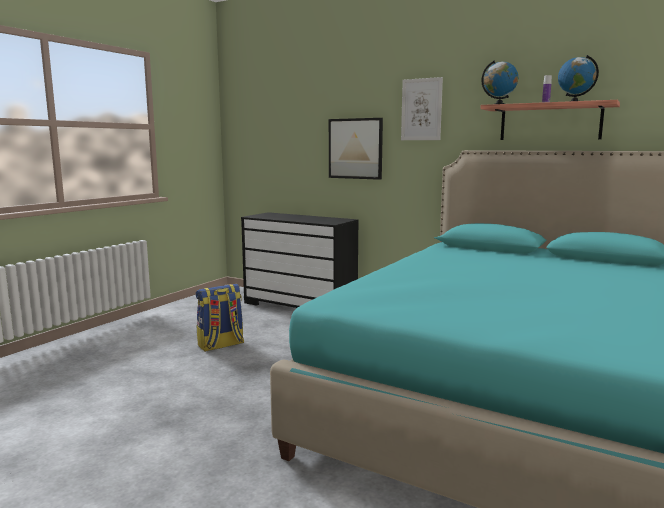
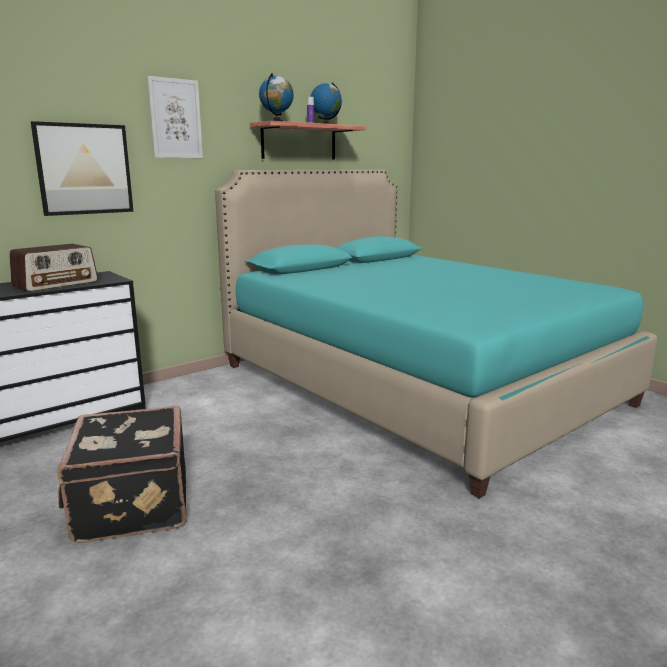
camera: 70 degrees left, 5 degrees up
(221, 345) = (130, 505): backpack -> black suitcase
(308, 219) = (56, 284): none -> radio

